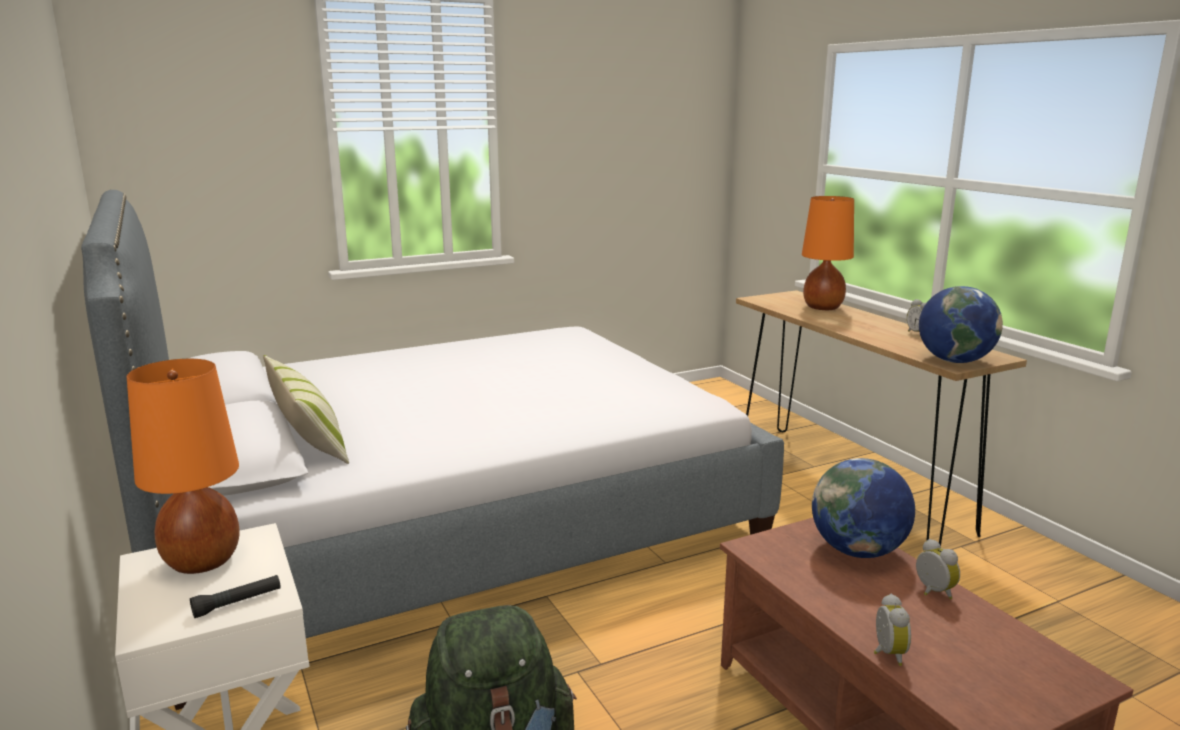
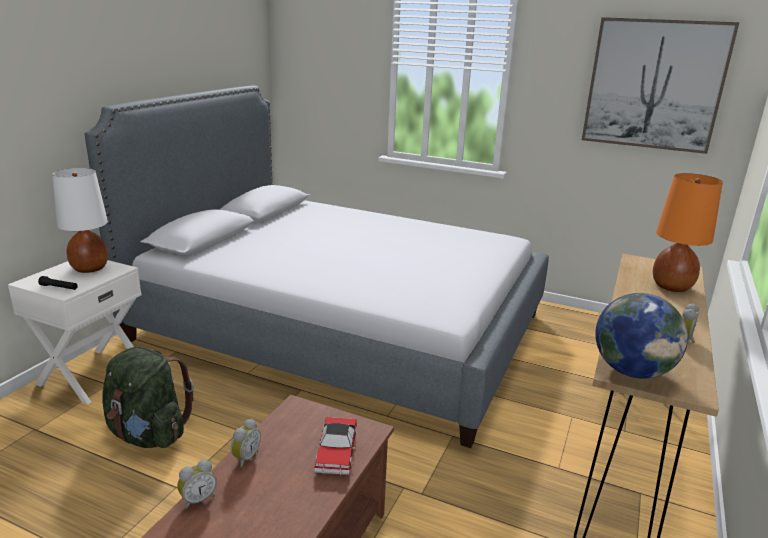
camera: 50 degrees right, 5 degrees up
(203, 561) = (90, 269): orange table lamp -> white table lamp
(308, 438) = (241, 241): pillow -> none
(646, 128) = (654, 85): none -> picture
(857, 551) = (336, 451): globe -> toy car
(932, 592) = (305, 502): alarm clock -> alarm clock (245, 458)

